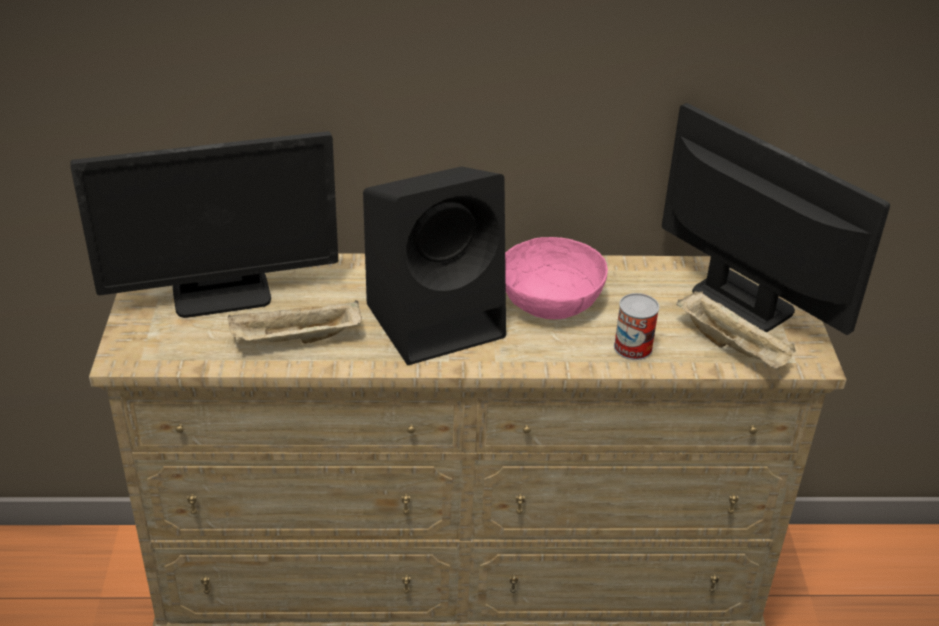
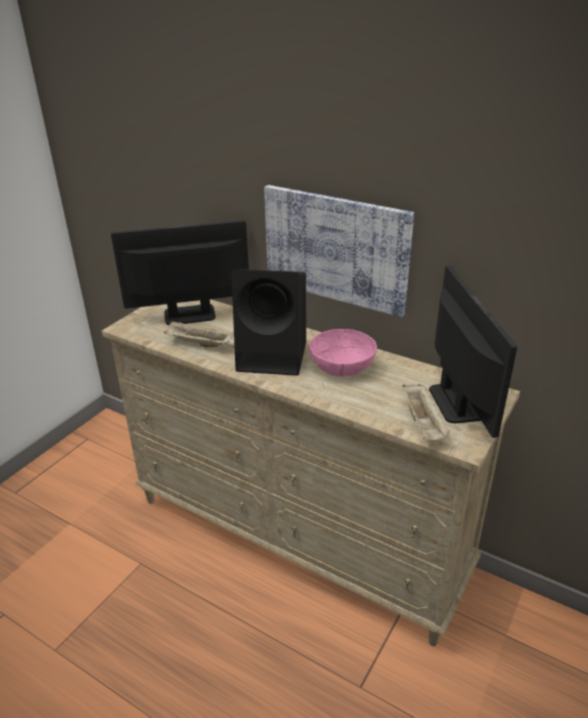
camera: 35 degrees right, 5 degrees down
(222, 293) = (189, 315): monitor -> monitor turned 150 degrees clockwise
(486, 113) = (336, 248): none -> picture
(633, 347) = (362, 403): can -> none

